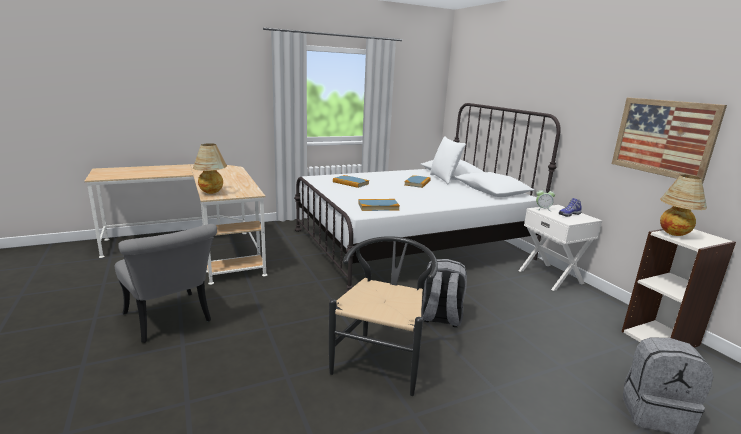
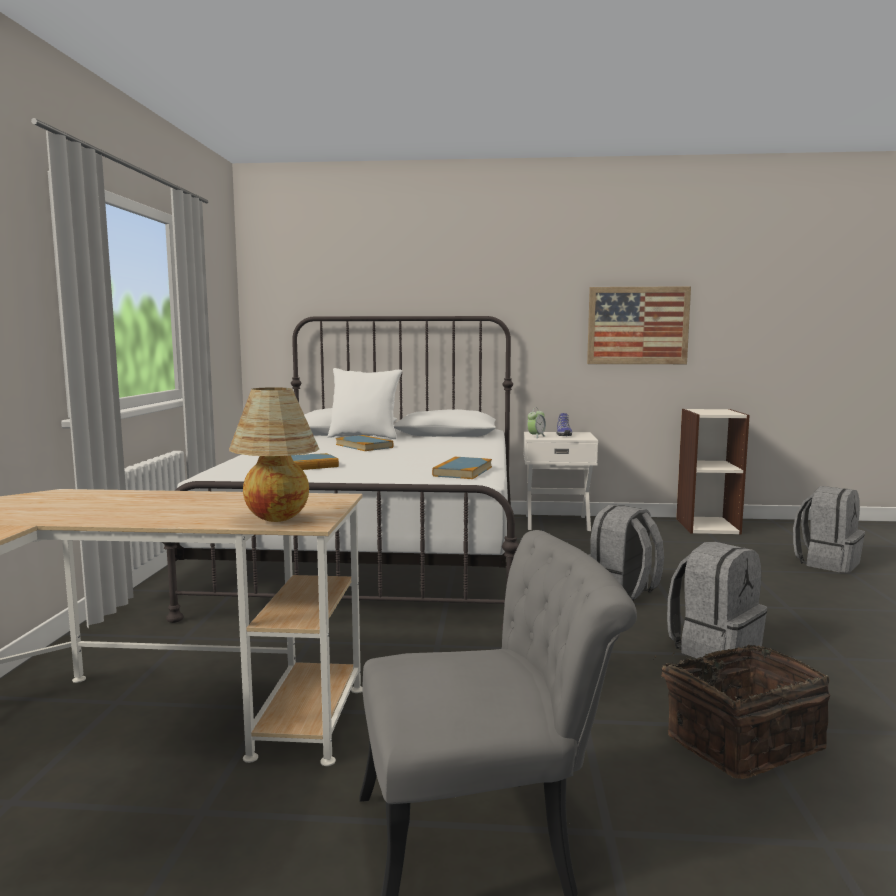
camera: 60 degrees left, 10 degrees down
(269, 373) = (740, 741): none -> basket
(382, 358) = (714, 648): black chair -> grey backpack
(673, 234) = (708, 412): table lamp -> none

